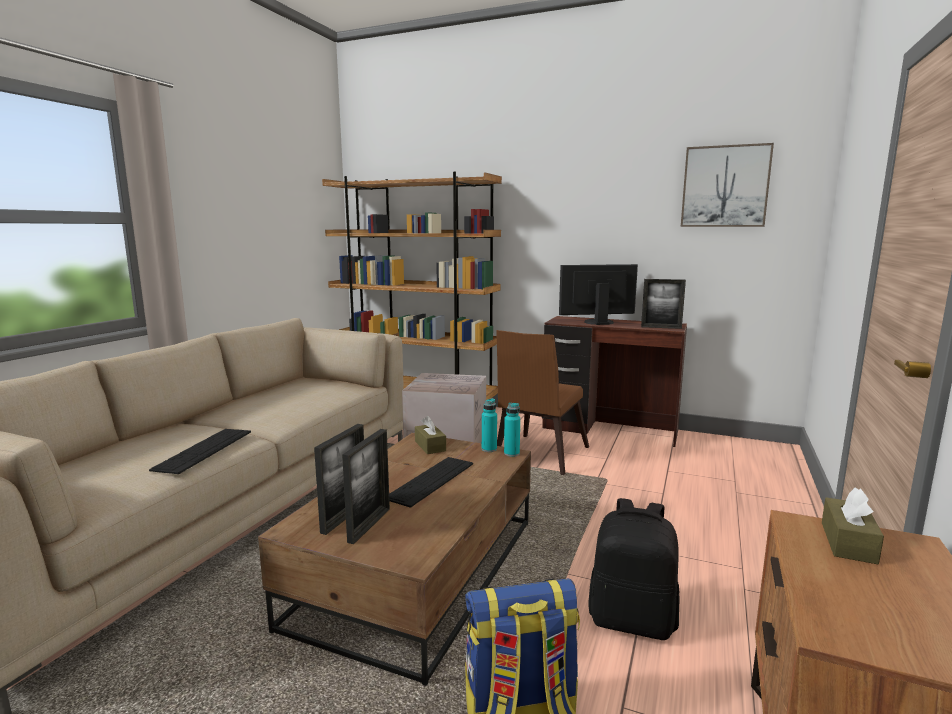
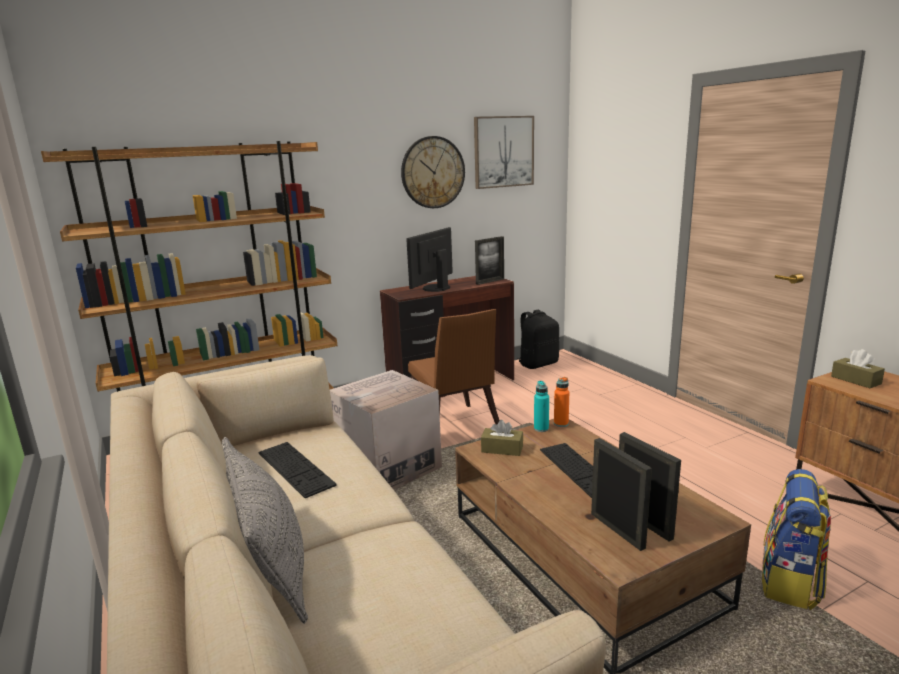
camera: 50 degrees left, 5 degrees up
(186, 421) = (270, 563): none -> grey pillow
(204, 450) = (418, 563): keyboard -> keyboard (295, 468)
(511, 453) = (561, 423): turquoise bottle -> orange bottle
(629, 206) = (433, 172): none -> wall clock
(632, 620) = (712, 496): black backpack -> black backpack (538, 364)

